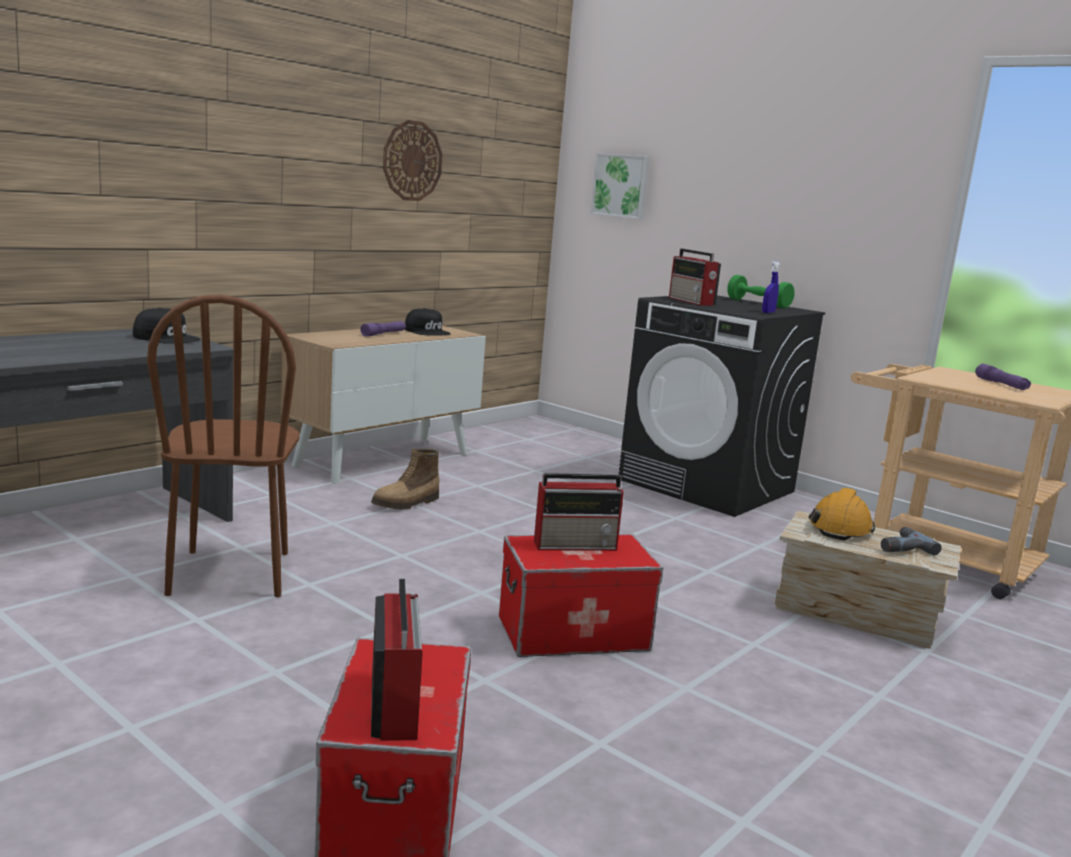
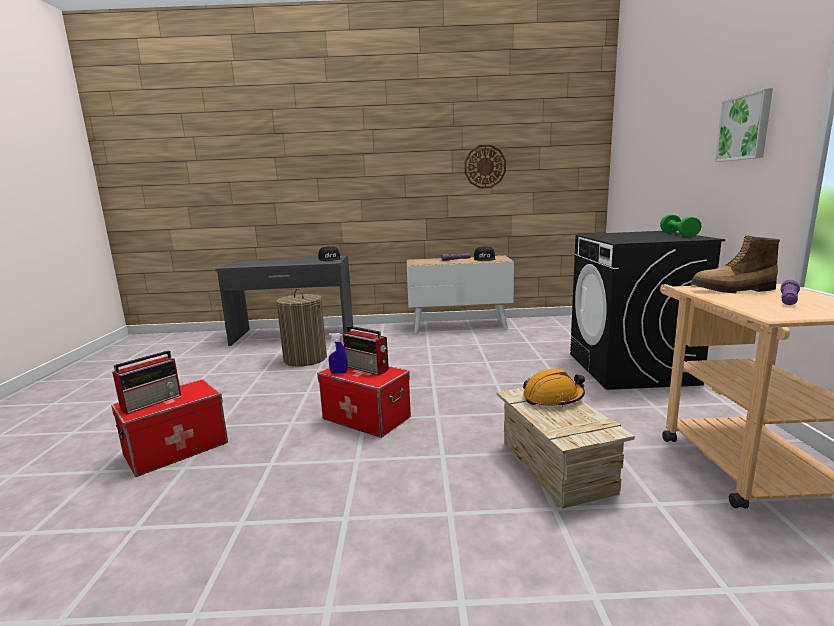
camera: 50 degrees right, 0 degrees up
(231, 573) = (305, 359): brown chair -> laundry basket
(406, 504) = (425, 346): boot -> boot (733, 290)
(621, 186) = (632, 161): picture -> picture (745, 127)
(692, 301) = (611, 235): radio -> none
(768, 312) = (647, 240): blue spray bottle -> blue spray bottle (339, 373)
(900, 547) = (567, 420): power drill -> none

